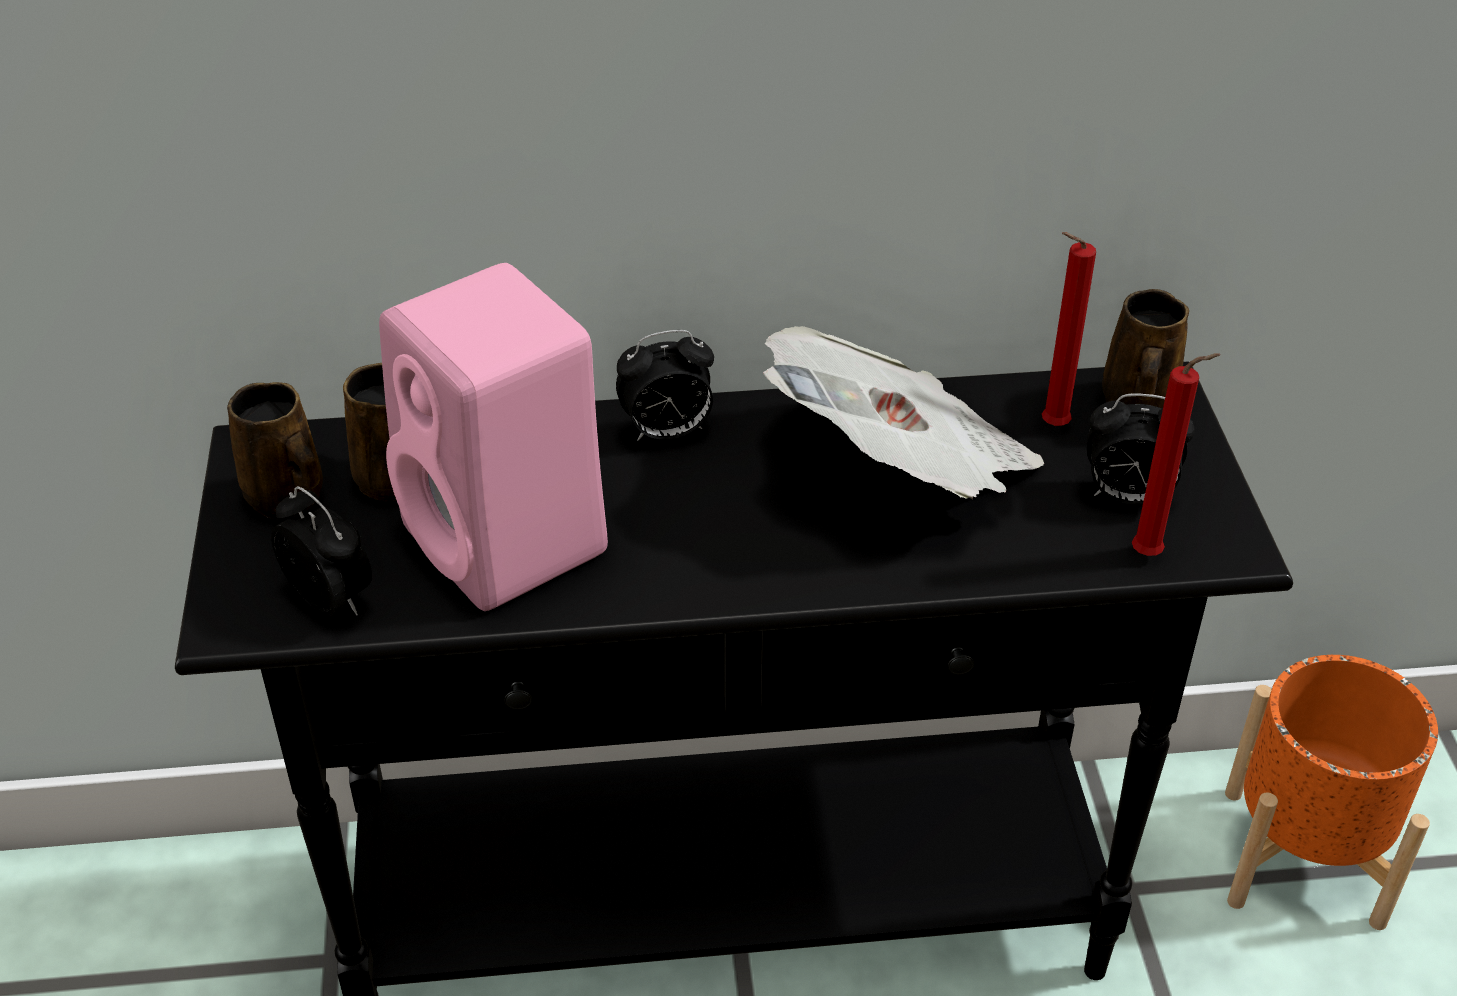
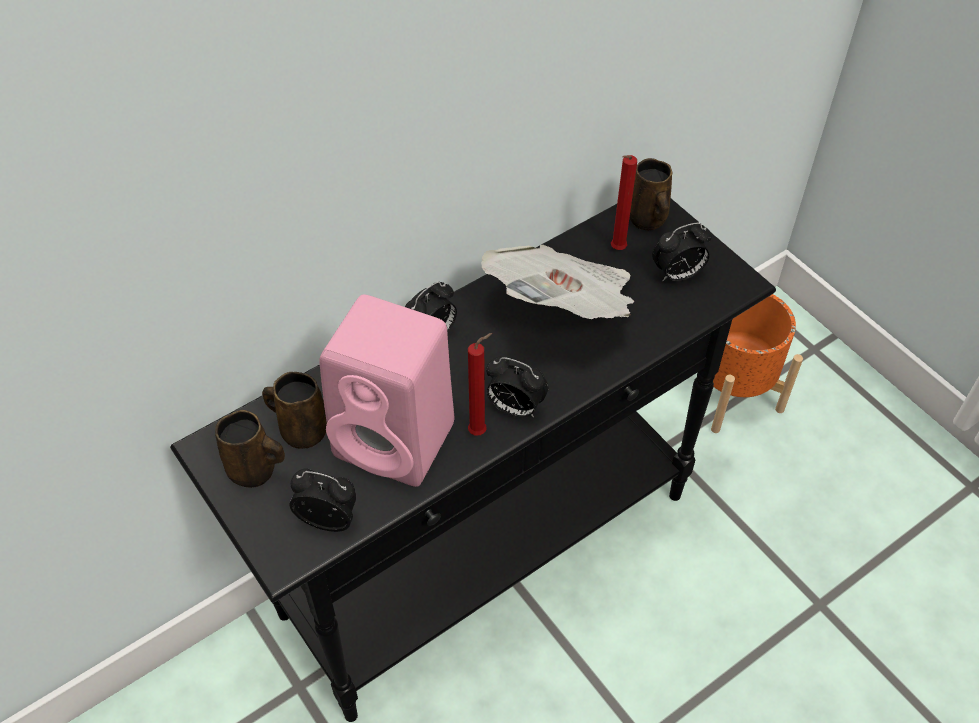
camera: 30 degrees left, 10 degrees up
(713, 572) = (514, 408): none -> alarm clock
(1151, 555) = (709, 303): red candle -> red candle (480, 431)

